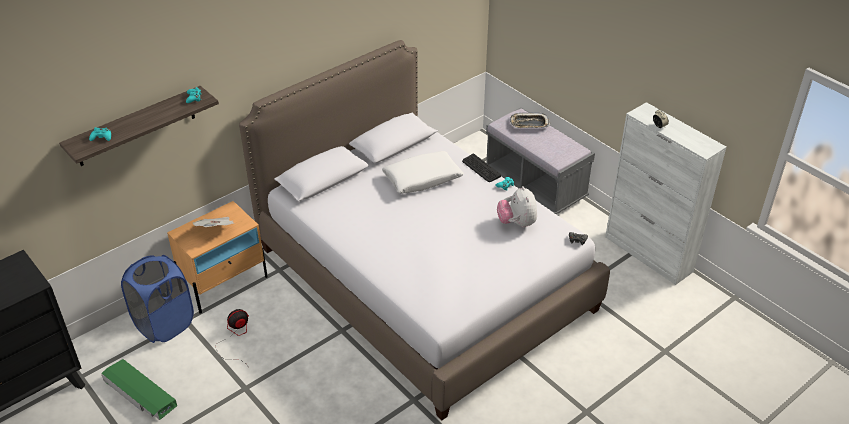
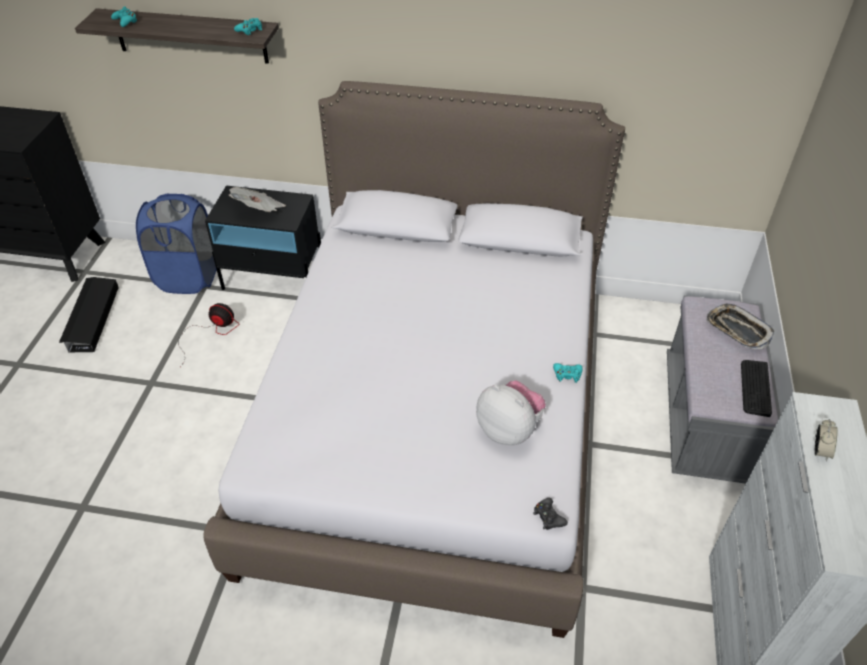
camera: 50 degrees right, 5 degrees up
(140, 393) = (91, 319): green storage box -> black storage box
(224, 283) = (274, 279): beige nightstand -> black nightstand
(422, 179) = (488, 296): white pillow -> none
(481, 168) = (570, 333): keyboard -> keyboard (755, 388)
(517, 223) = (509, 429): plush toy -> plush toy turned 90 degrees clockwise

